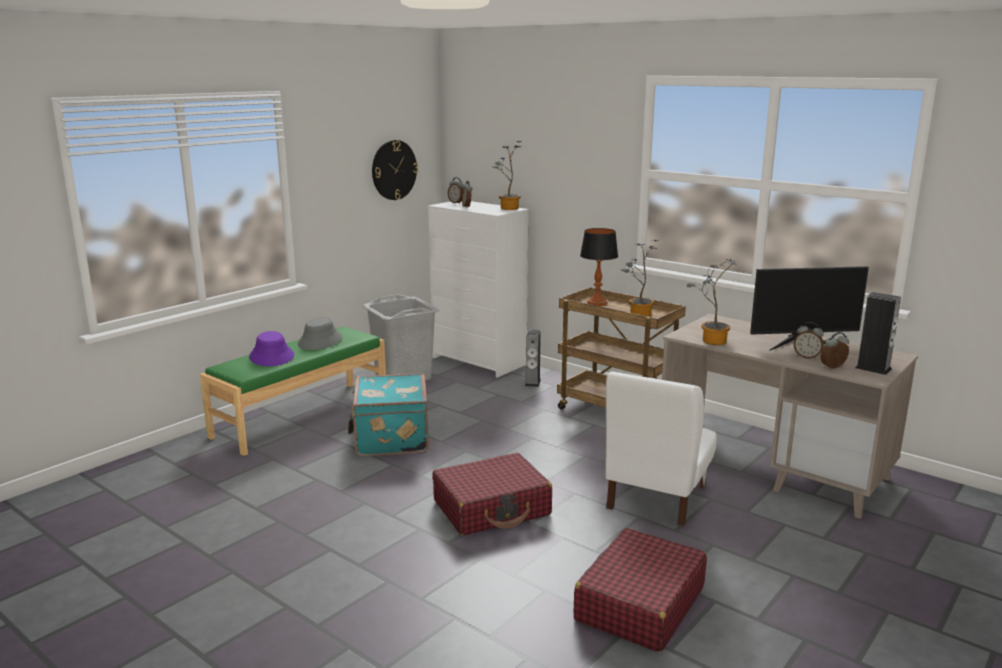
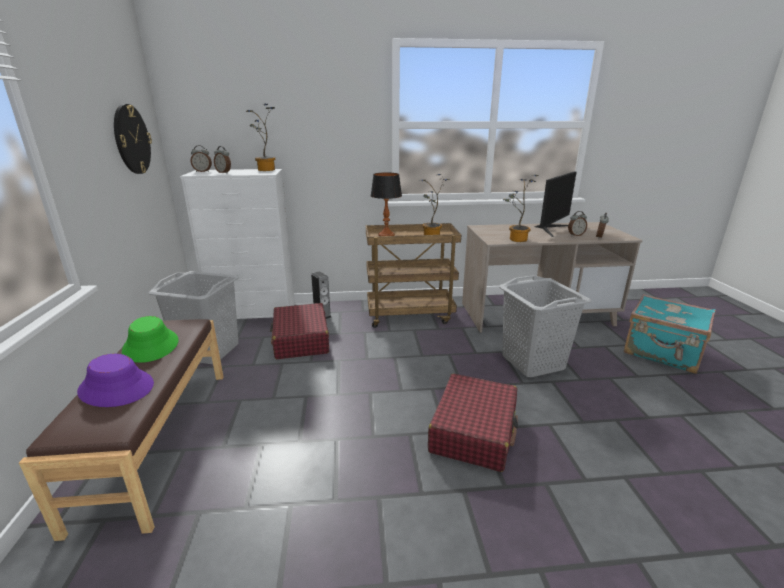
camera: 45 degrees left, 5 degrees up
(301, 416) = (157, 439): green bench -> brown bench
(320, 341) = (151, 346): grey hat -> green hat
(390, 438) = (291, 415): turquoise suitcase -> turquoise suitcase (662, 353)
(639, 604) = (670, 446): red suitcase -> red suitcase (301, 340)
(655, 497) = (532, 362): white chair -> grey laundry basket
(873, 368) = (611, 233): speaker -> none

